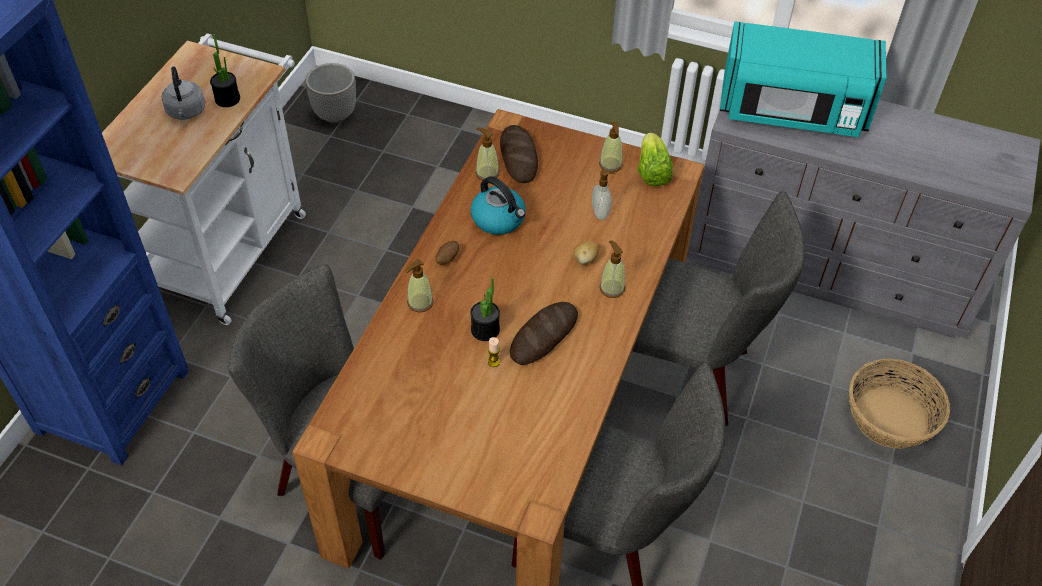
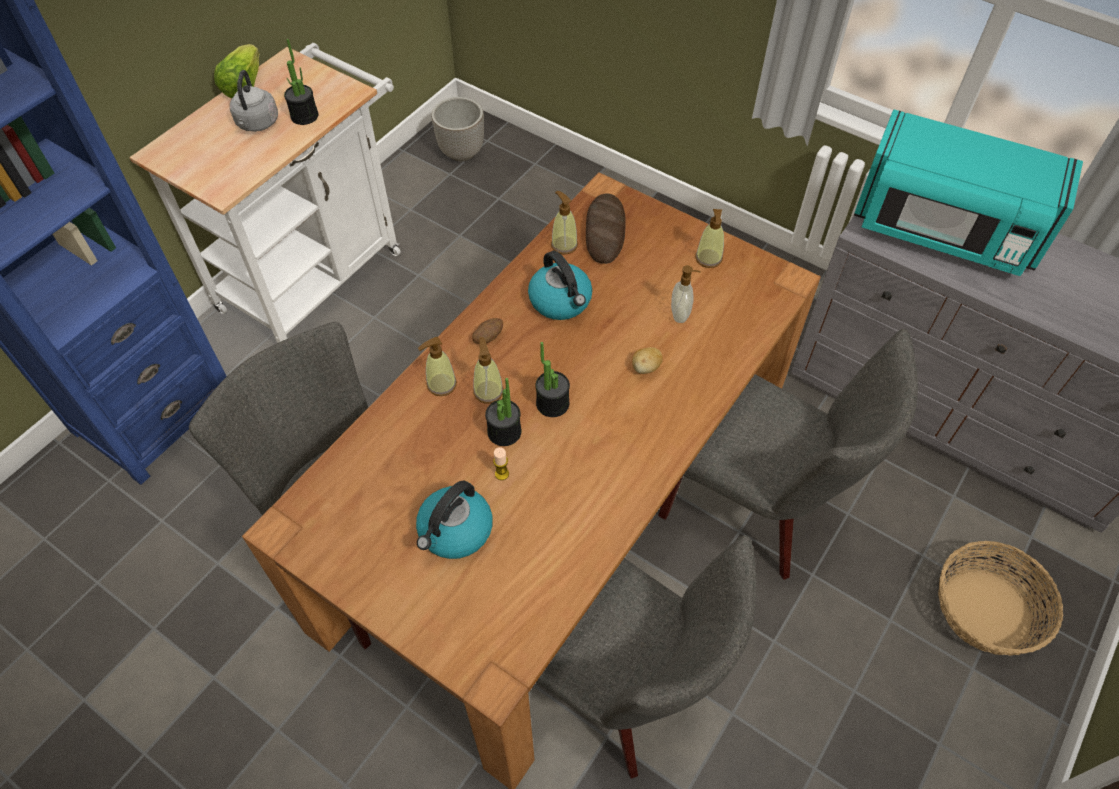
camera: 15 degrees right, 5 degrees up
(470, 412) = (455, 531): none -> kettle
(518, 301) = (552, 403): none -> potted plant
(544, 336) = (570, 453): bread -> none
(611, 288) = (667, 409): soap dispenser -> soap dispenser (488, 391)
(652, 172) = (755, 275): lettuce -> lettuce (244, 86)

